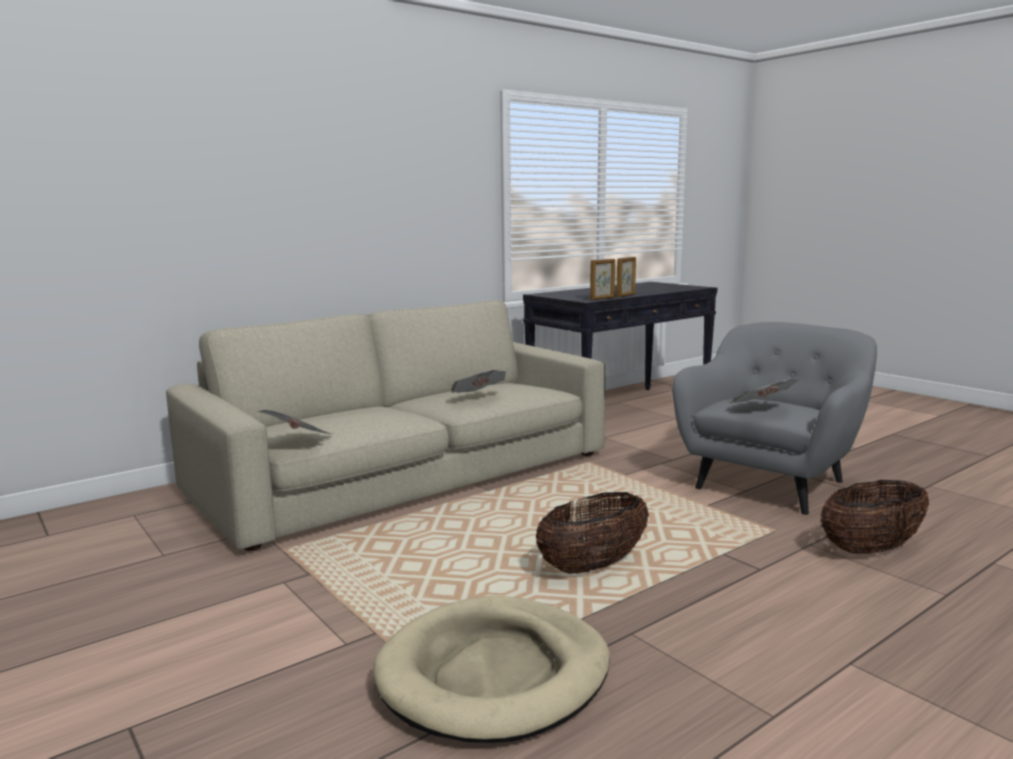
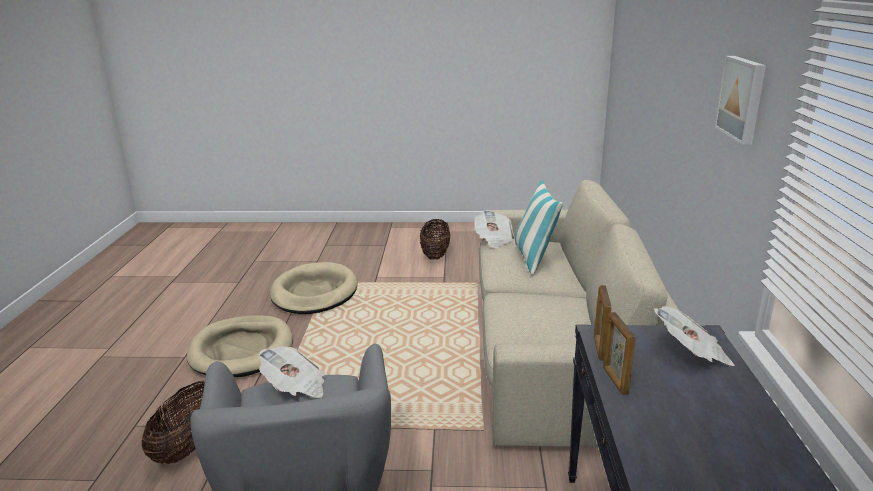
camera: 130 degrees right, 10 degrees up
(341, 416) = (534, 258): none -> pillow
(432, 158) = (743, 98): none -> picture
(478, 397) = (520, 306): newspaper -> newspaper (691, 354)
(593, 566) = (340, 344): basket -> basket (435, 255)
(738, 625) = (242, 350): none -> beige dog bed

